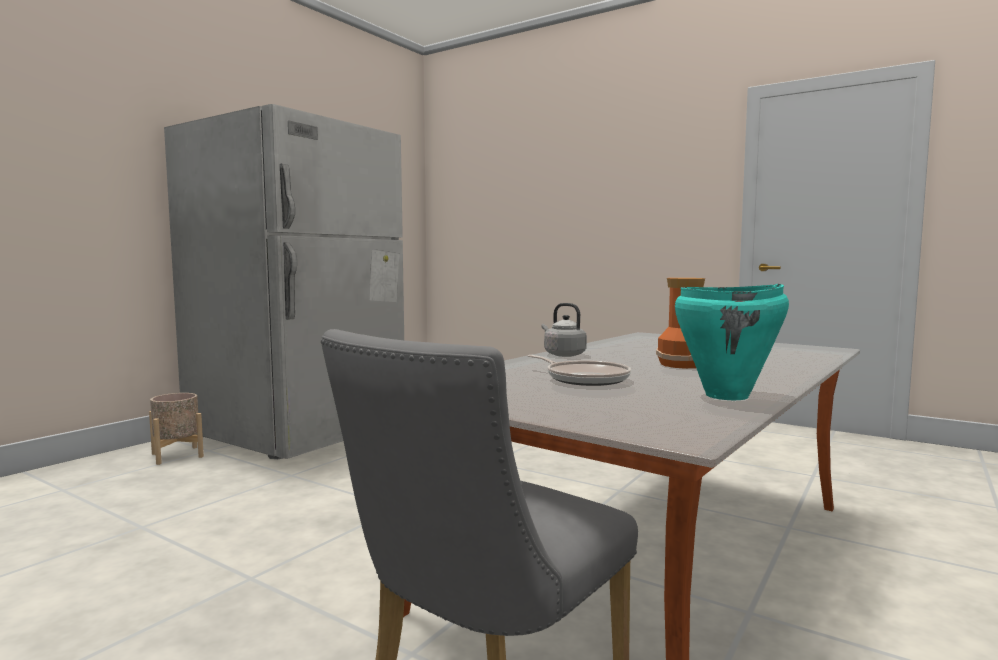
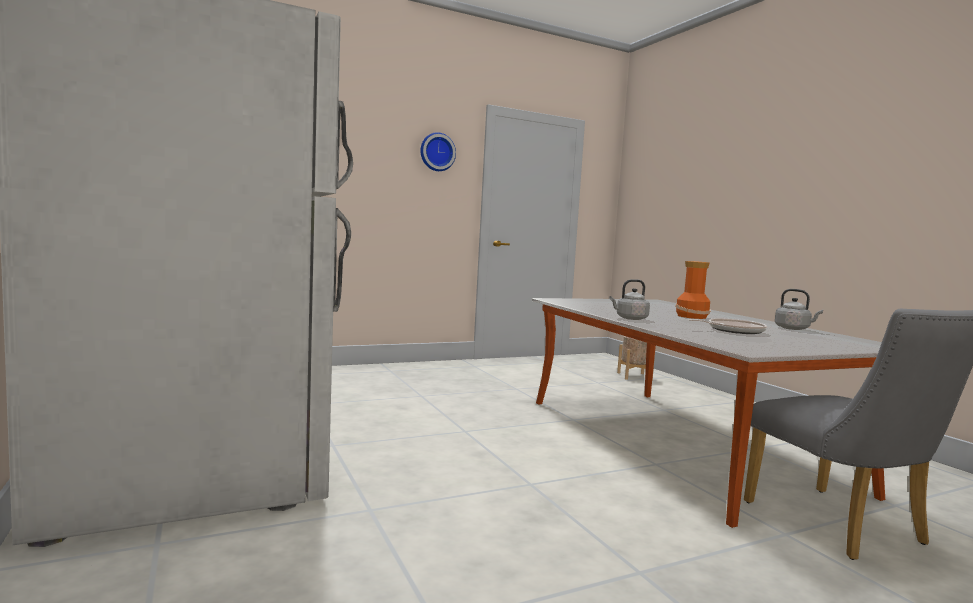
camera: 60 degrees left, 0 degrees up
(177, 455) = (132, 571): beige planter -> beige planter (634, 376)
(679, 163) = (437, 152): none -> wall clock
(728, 396) = (794, 329): turquoise cooking pot -> grey kettle

